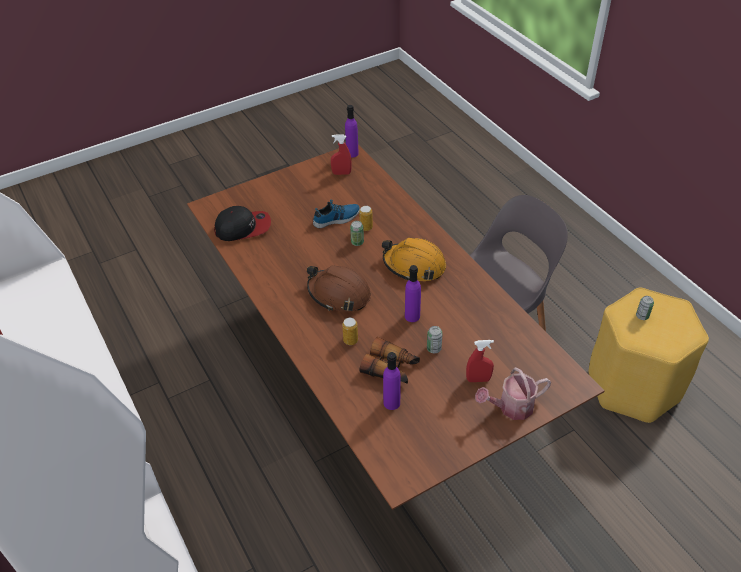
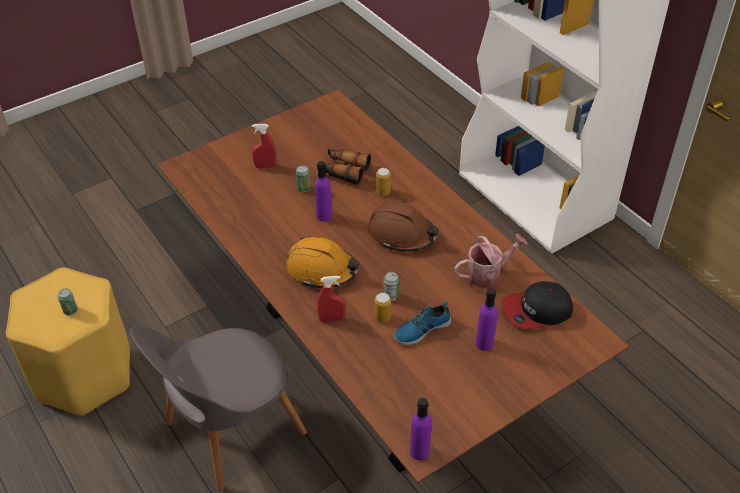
camera: 175 degrees right, 0 degrees up
(341, 173) = (429, 409): red spray bottle -> red spray bottle (331, 319)
(391, 403) = (341, 147): purple bottle -> purple bottle (484, 343)
(511, 407) = (241, 148): watering can -> watering can (488, 273)

